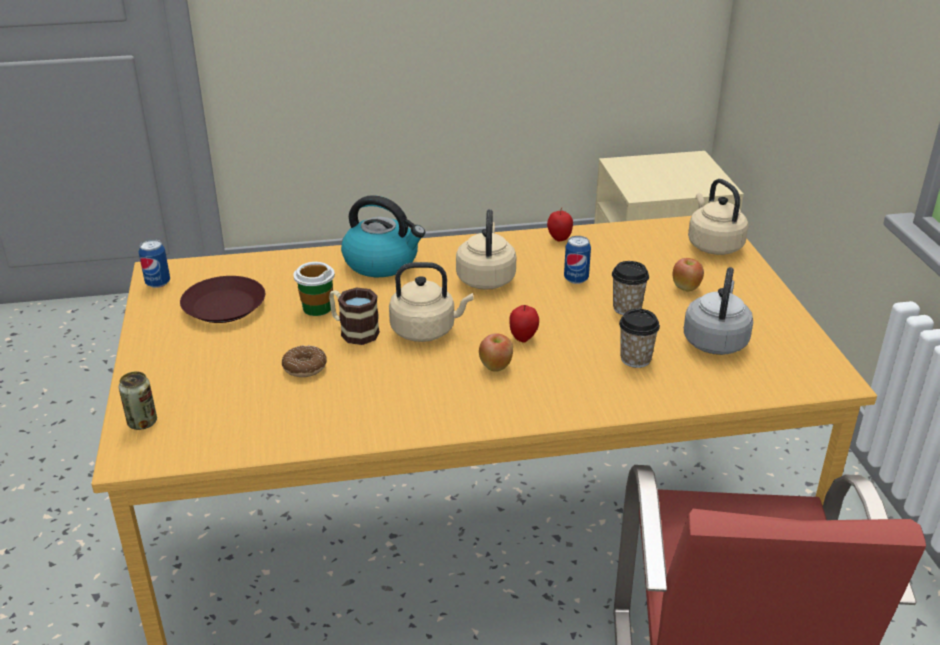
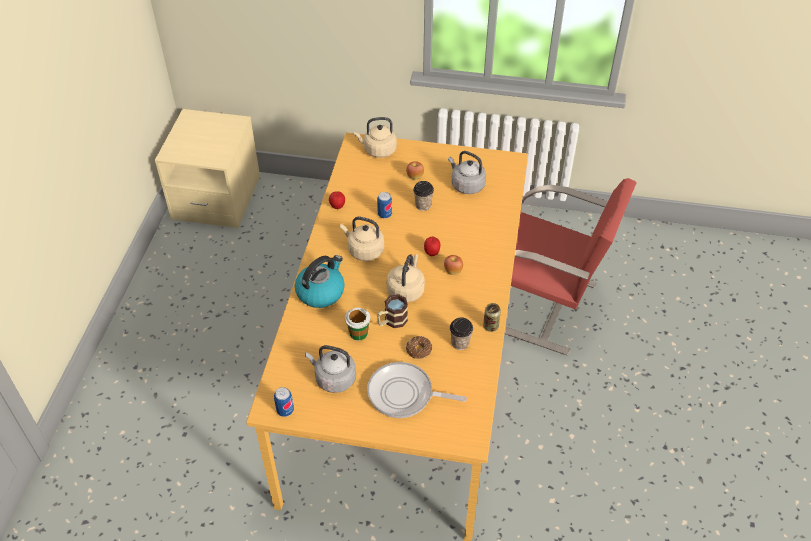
camera: 70 degrees left, 15 degrees up
(142, 422) = (441, 431): can -> can (490, 326)
(210, 372) = (404, 394): none -> frying pan
(223, 306) = (333, 378): brown plate -> grey kettle
(635, 359) = (469, 218): cup -> cup (460, 343)

